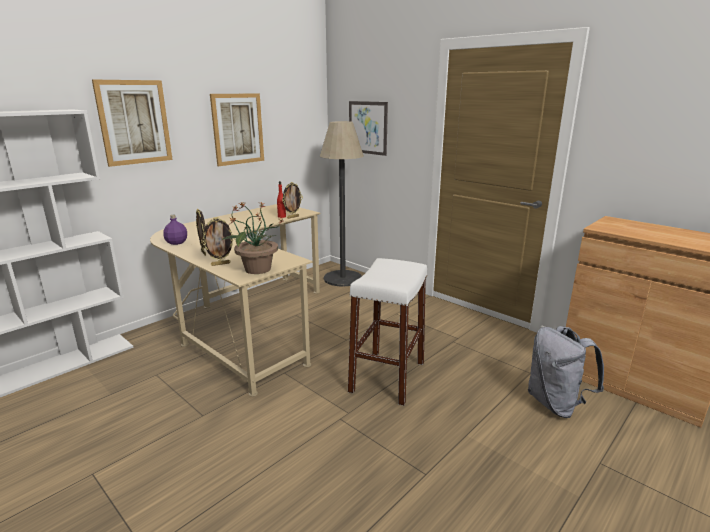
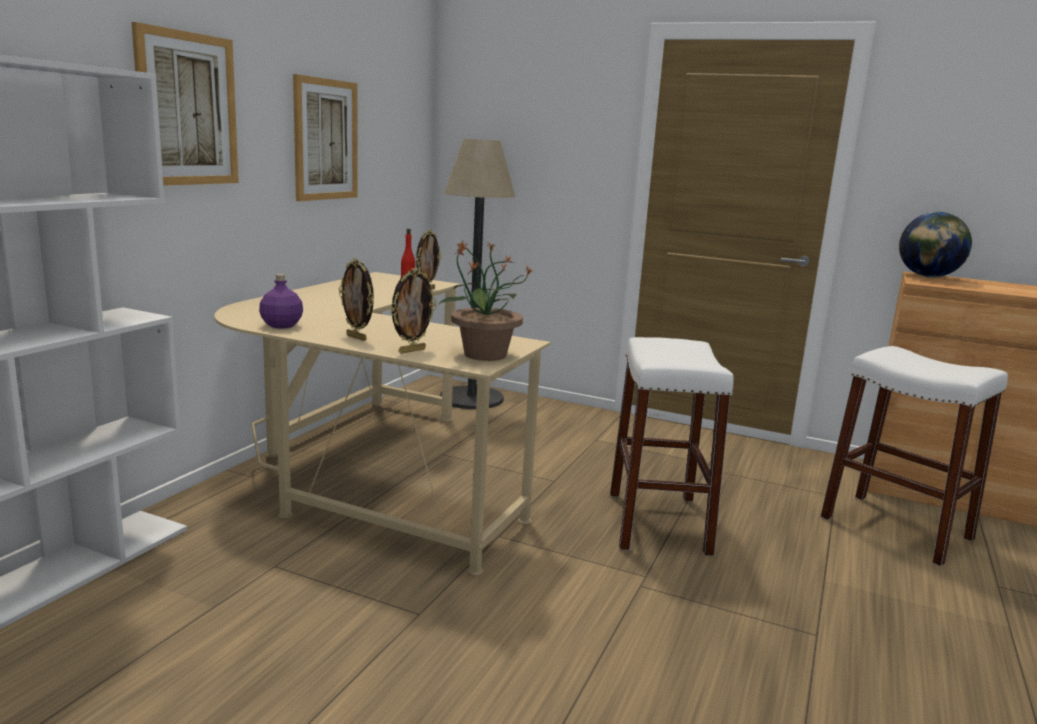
camera: 20 degrees left, 5 degrees down
(368, 127) = (514, 152): picture -> none
(556, 404) = (896, 528): grey backpack -> white stool
(616, 222) = (928, 277): none -> globe

